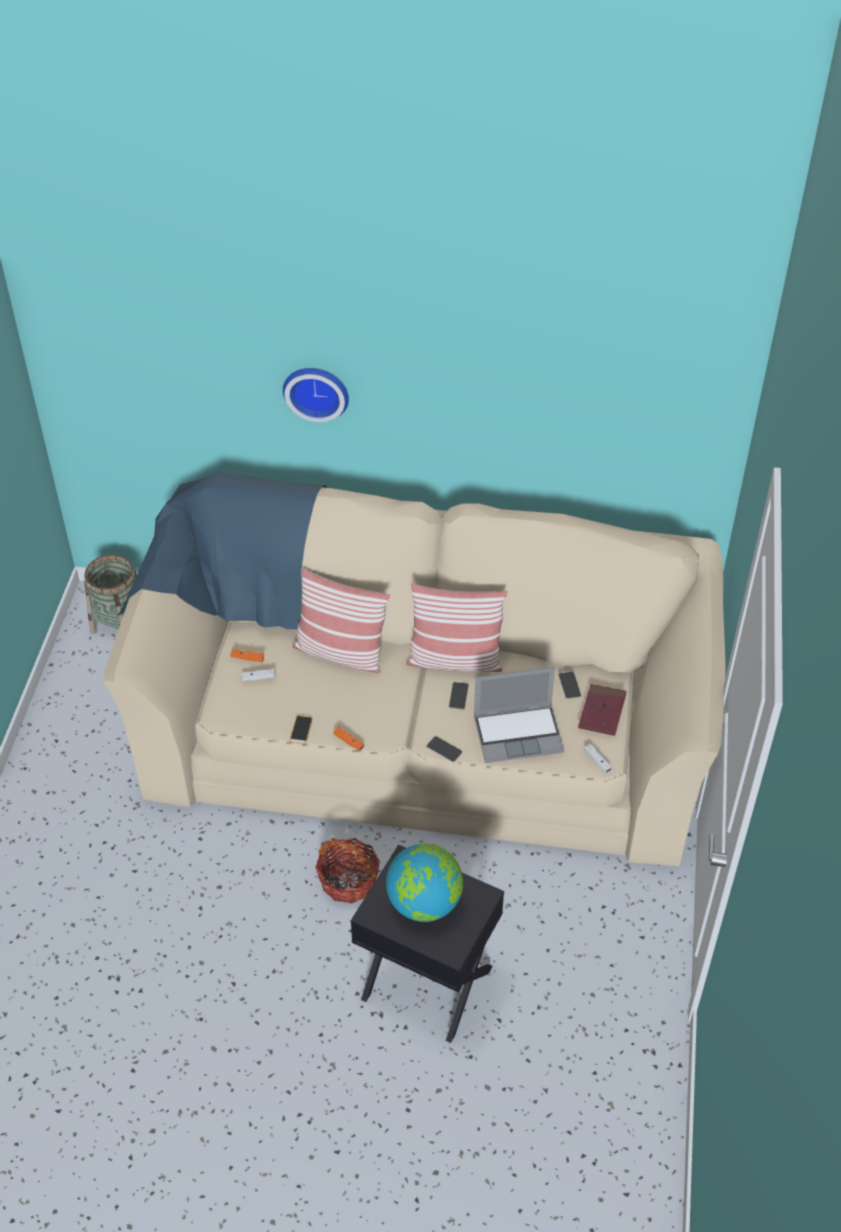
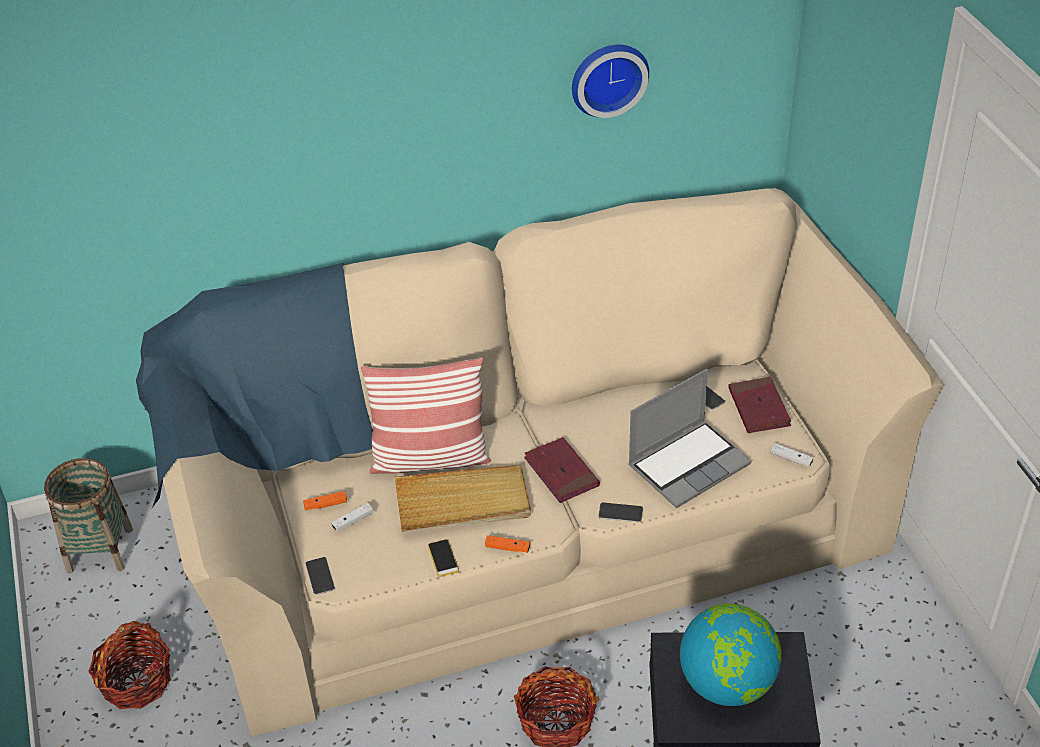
camera: 25 degrees left, 5 degrees down
(93, 729) = (136, 681): none -> basket
(317, 390) = (299, 148): wall clock -> wall clock (607, 77)
(340, 695) = (463, 503): none -> beige tray
(422, 702) = (561, 472): none -> red book
(455, 660) = (564, 417): pillow -> none
(458, 696) = (596, 451): phone -> phone (320, 576)

